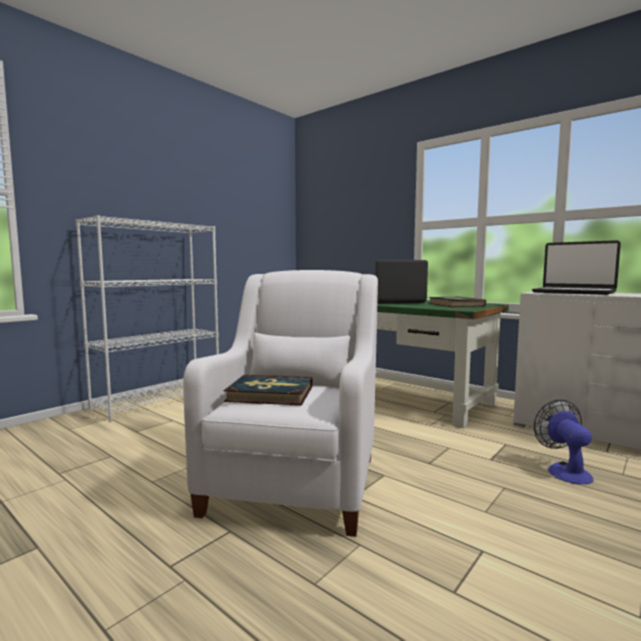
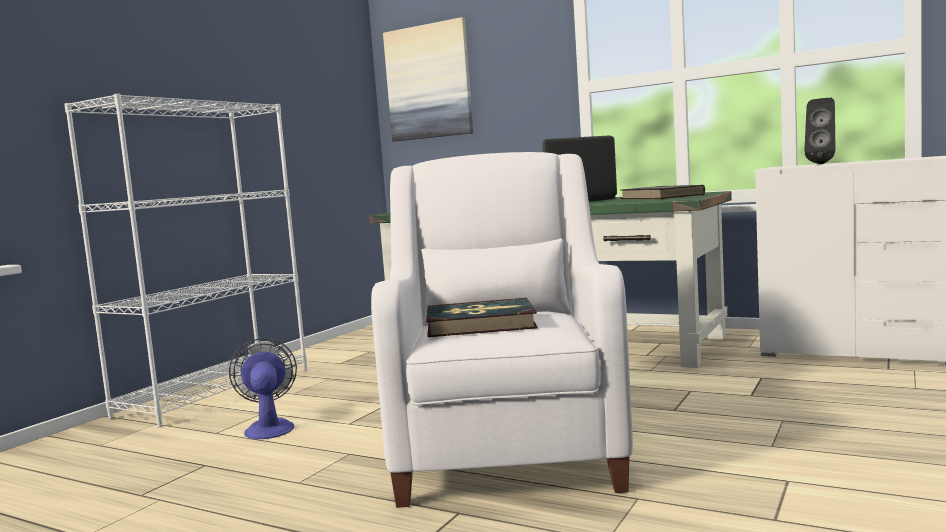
camera: 10 degrees left, 0 degrees up
(325, 216) = (429, 82): none -> picture
(564, 470) = (846, 394): fan -> fan (269, 427)
(573, 292) = (821, 164): laptop -> black speaker

